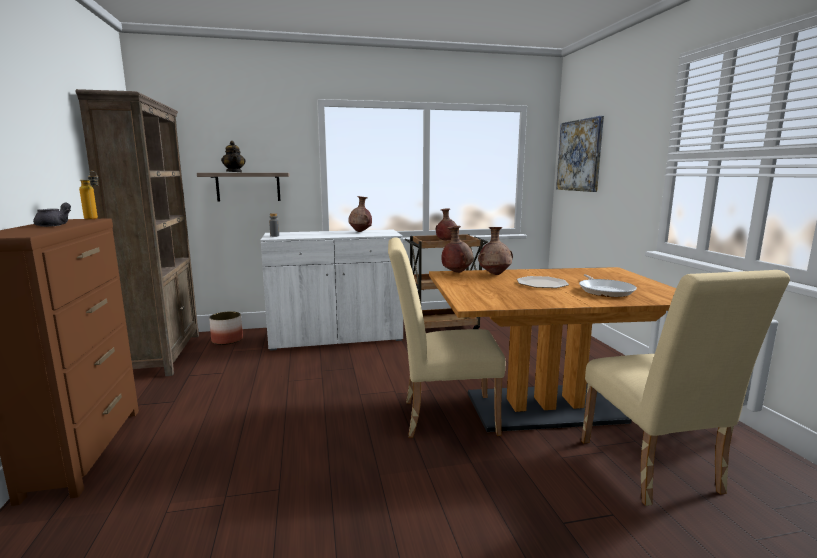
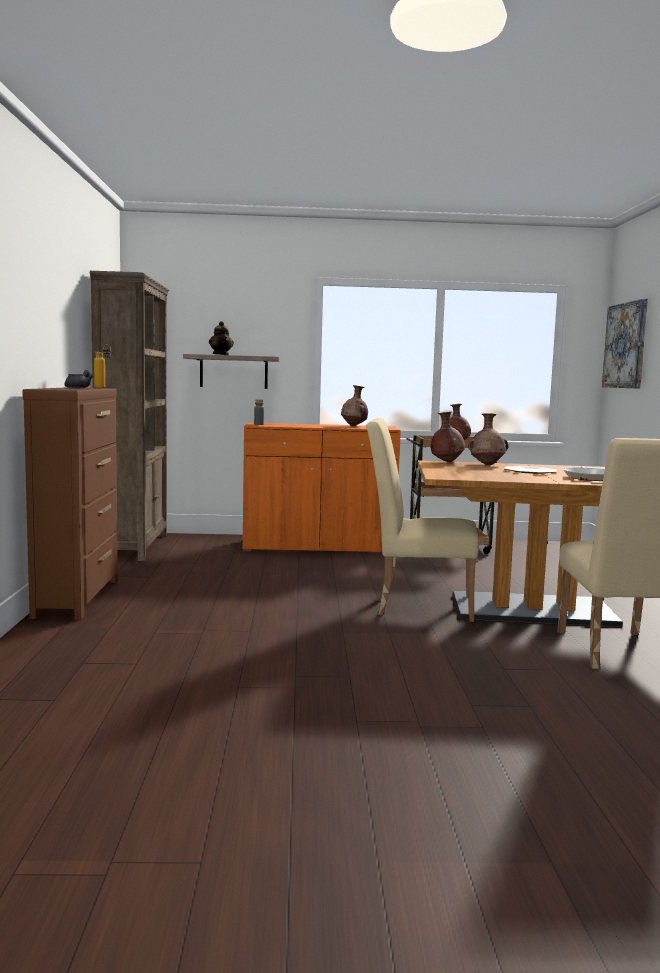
camera: 10 degrees right, 5 degrees down
(227, 340) = (198, 541): planter -> none
(336, 337) = (318, 547): white cabinet -> orange cabinet

